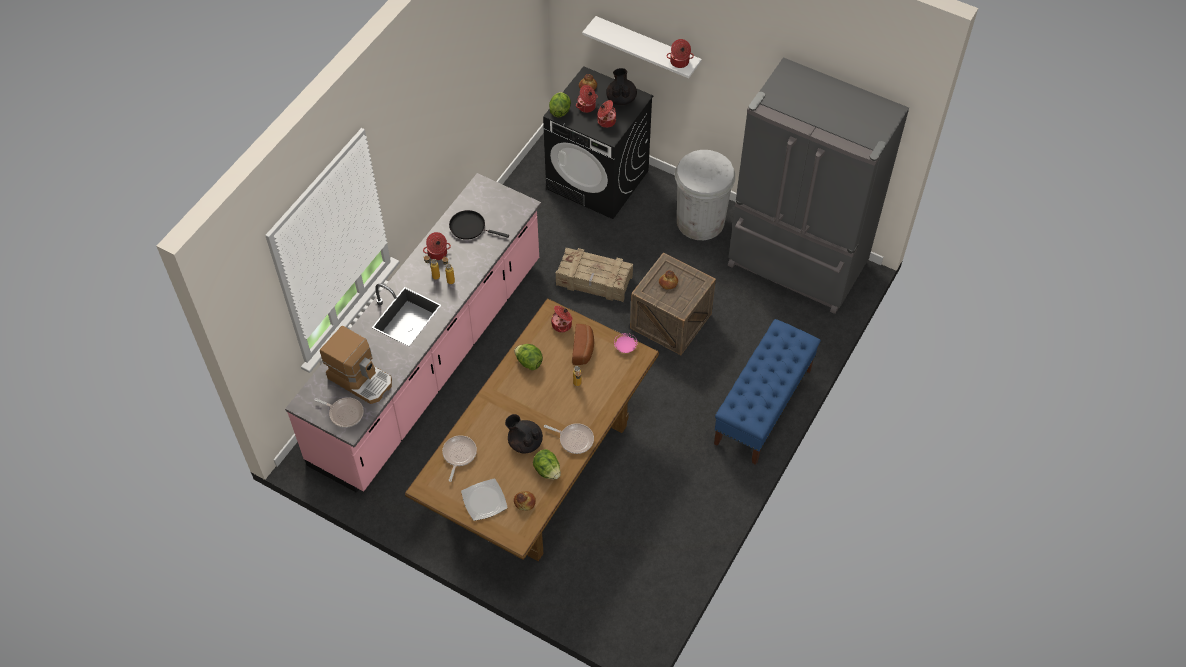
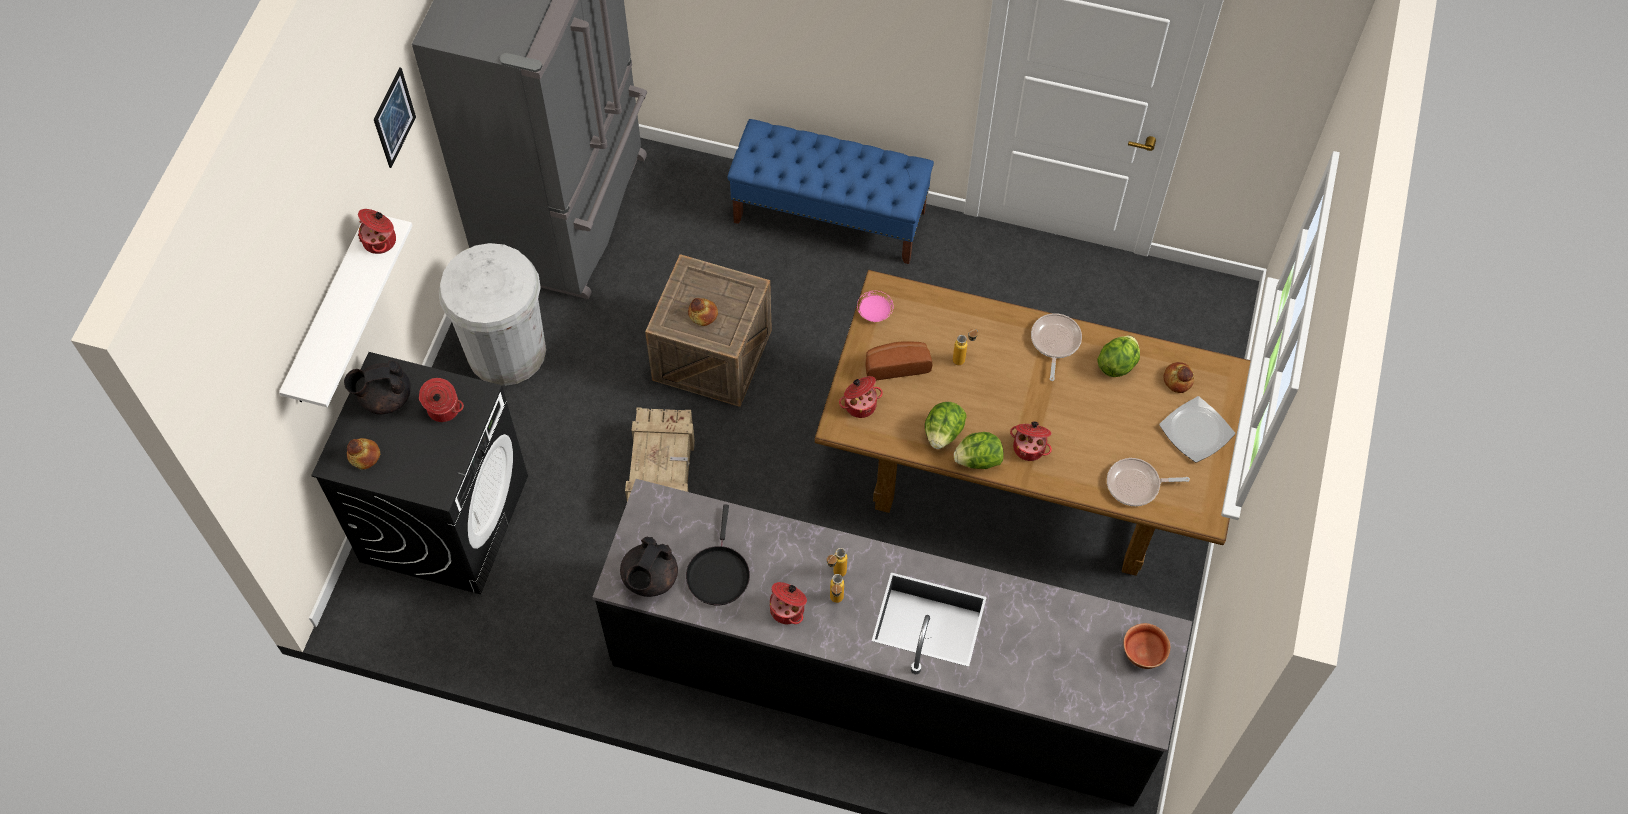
camera: 105 degrees left, 5 degrees up
(344, 413) = (1142, 653): frying pan -> bowl
(361, 379) = (1071, 649): coffee machine -> none
(430, 361) = (883, 678): pink counter -> black counter
(524, 442) = (1082, 404): black teapot -> black teapot (649, 578)
(560, 110) = (430, 487): lettuce -> lettuce (977, 460)
(587, 107) = (414, 446): cooking pot -> cooking pot (1029, 447)
(750, 63) = (394, 117): none -> picture

